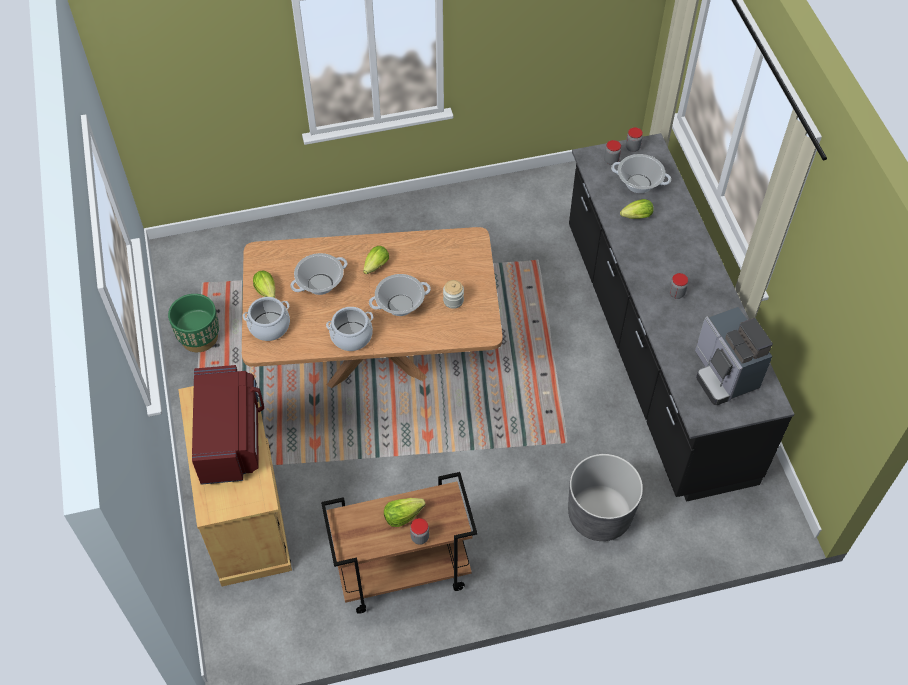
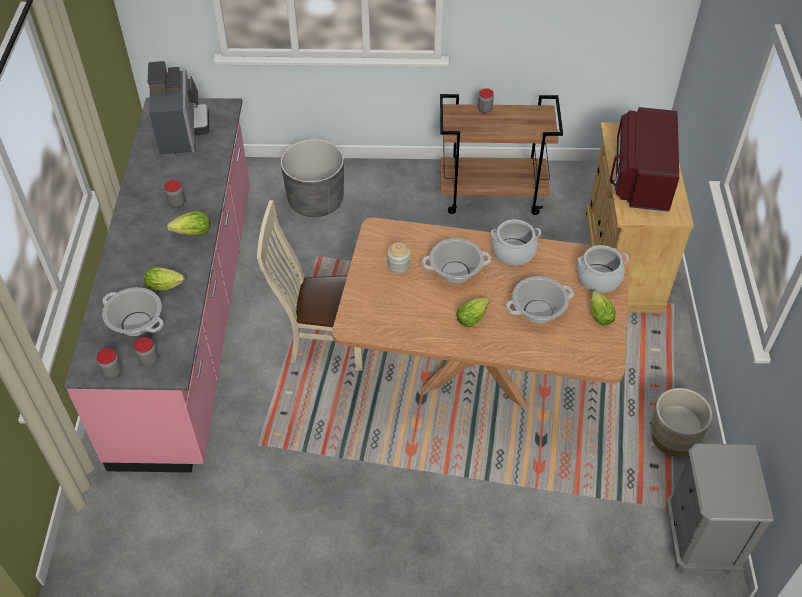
camera: 165 degrees left, 5 degrees down
(182, 266) = (699, 540): none -> grey nightstand
(199, 337) = (672, 438): green planter -> beige planter
(402, 516) = (495, 124): lettuce -> lettuce (193, 233)
(522, 355) = (324, 342): none -> beige chair
(654, 350) = (189, 318): black counter -> pink counter

